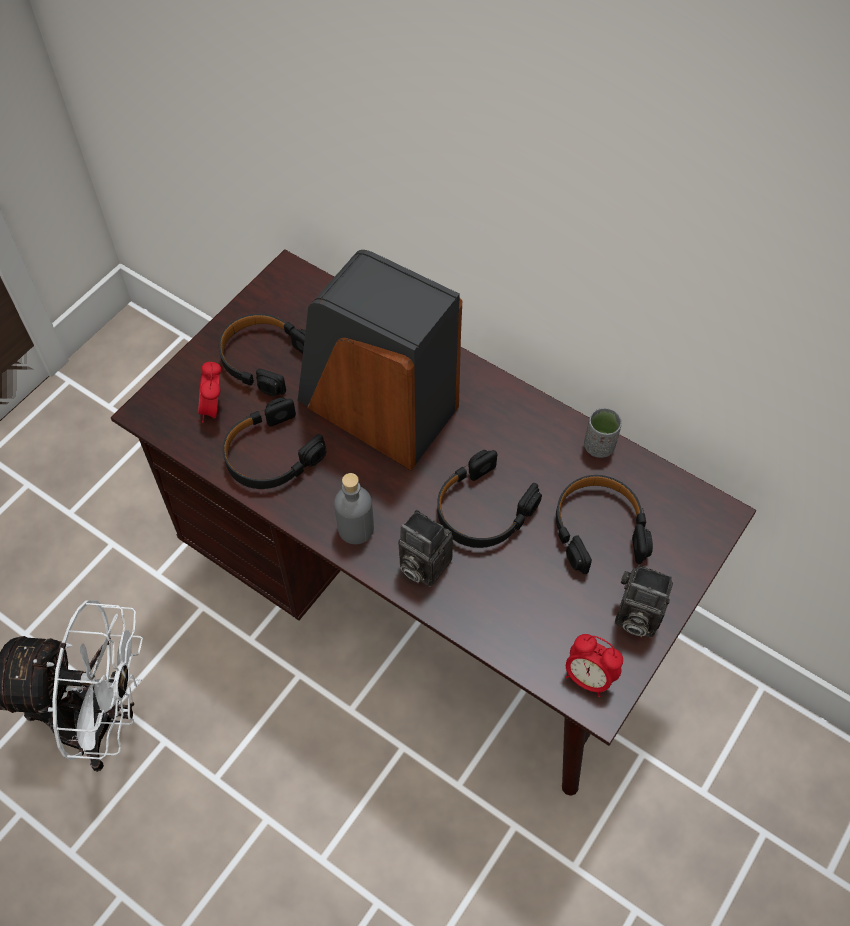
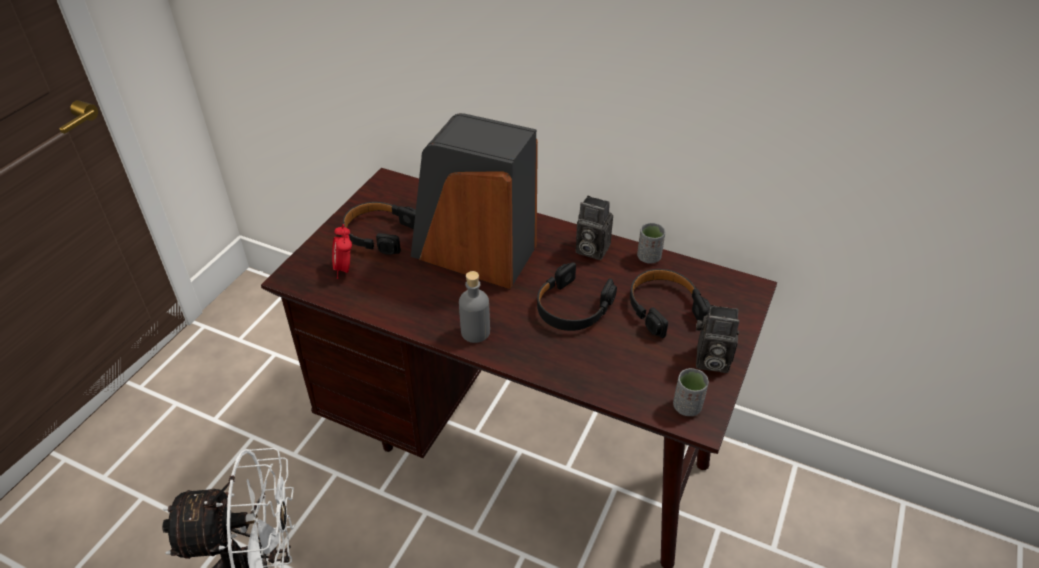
camera: 10 degrees left, 15 degrees down
(271, 455) = (397, 293): black headphones -> none
(421, 564) = (533, 349): camera -> camera (590, 249)
(588, 677) = (687, 406): alarm clock -> grey cup

